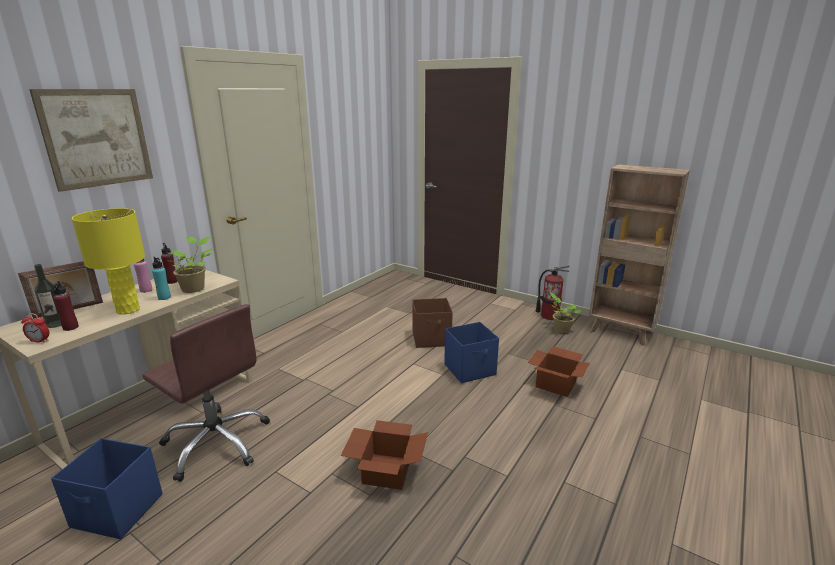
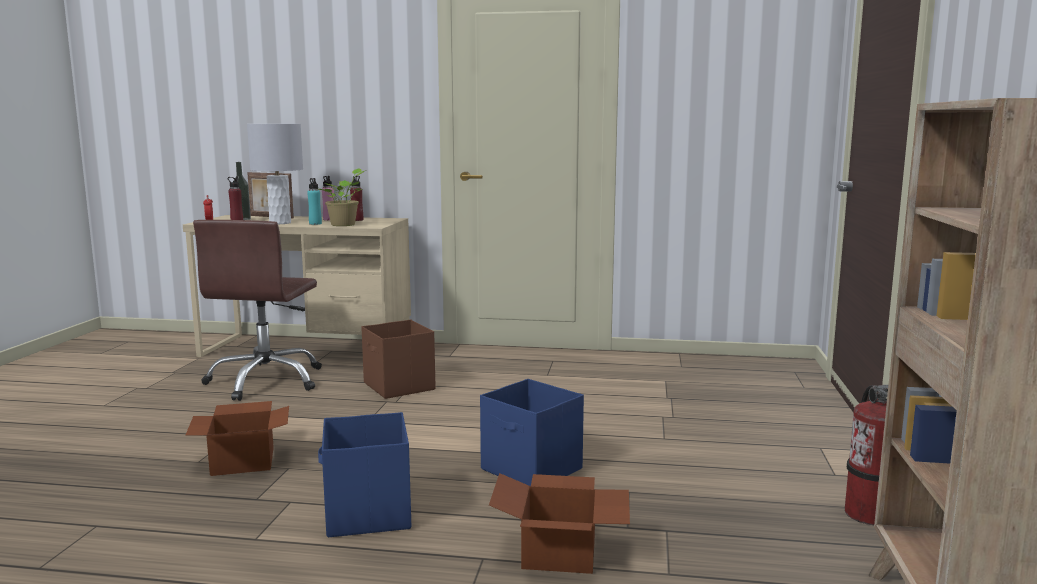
camera: 65 degrees right, 10 degrees down
(97, 138) = (336, 63): picture -> none
(118, 511) = (162, 377): blue storage box -> blue storage box (367, 514)
(128, 310) = (280, 223): yellow table lamp -> grey table lamp
(432, 339) = (600, 427): brown storage box -> brown storage box (399, 387)
(560, 329) = (818, 534): potted plant -> none

